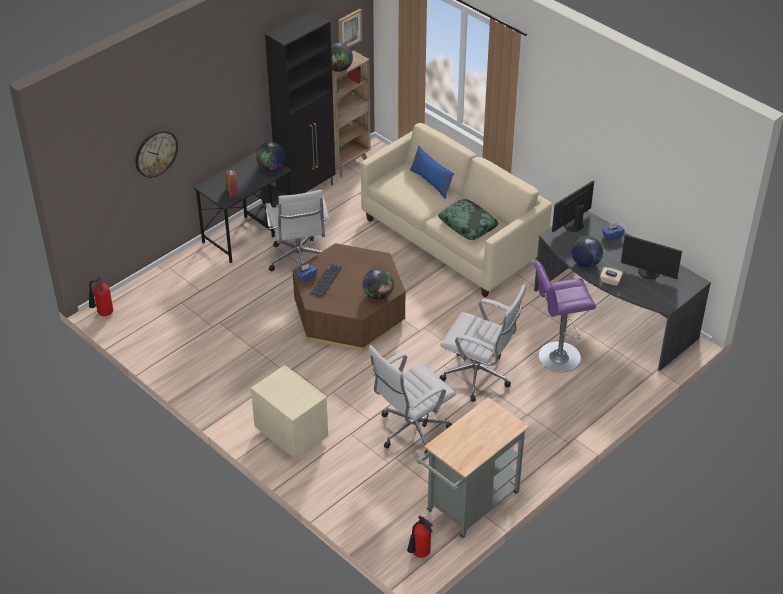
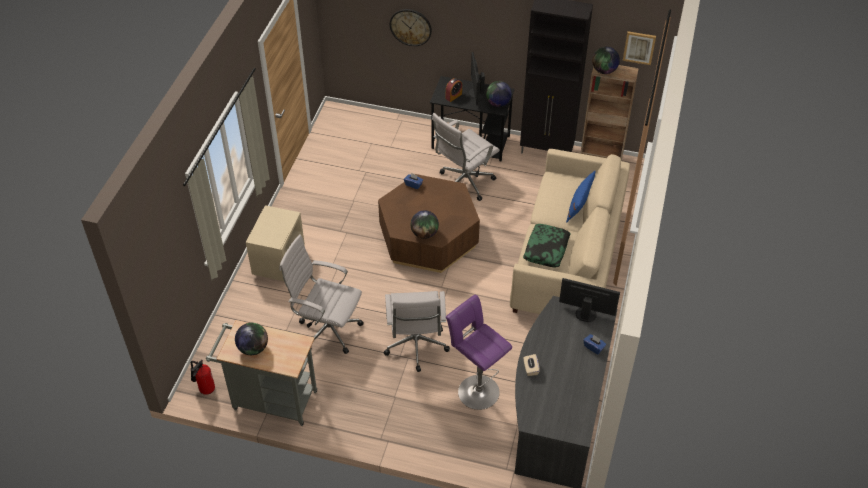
camera: 60 degrees right, 5 degrees up
(103, 314) = (331, 112): fire extinguisher -> none
(326, 281) = (417, 197): keyboard -> none
(585, 263) = (540, 342): globe -> globe (253, 348)
(648, 273) = (564, 393): monitor -> monitor (476, 93)

